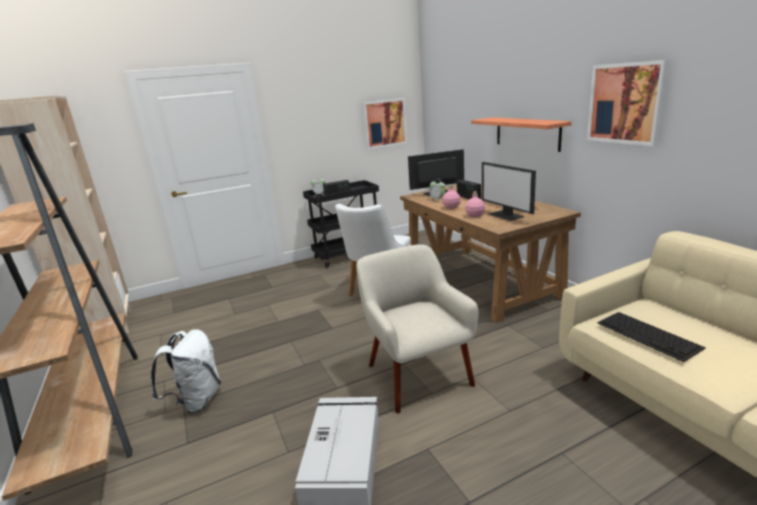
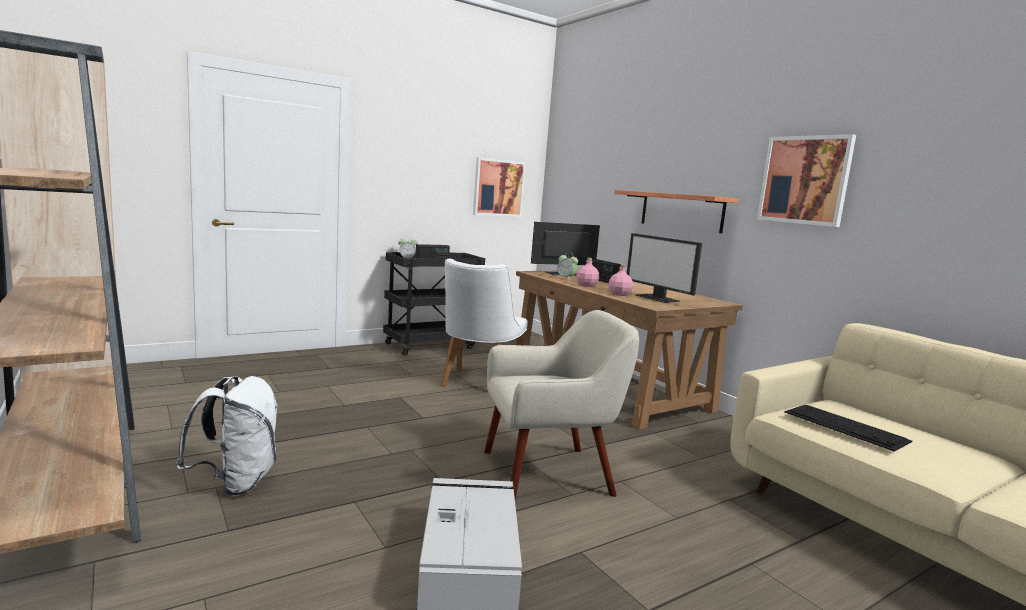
camera: 10 degrees left, 10 degrees down
(417, 374) = (549, 473): beige armchair -> beige armchair turned 105 degrees clockwise

